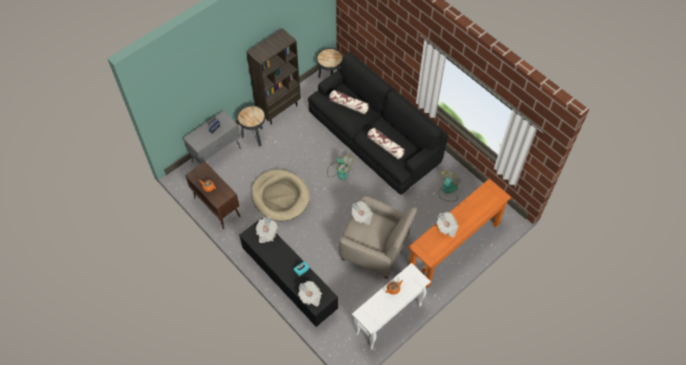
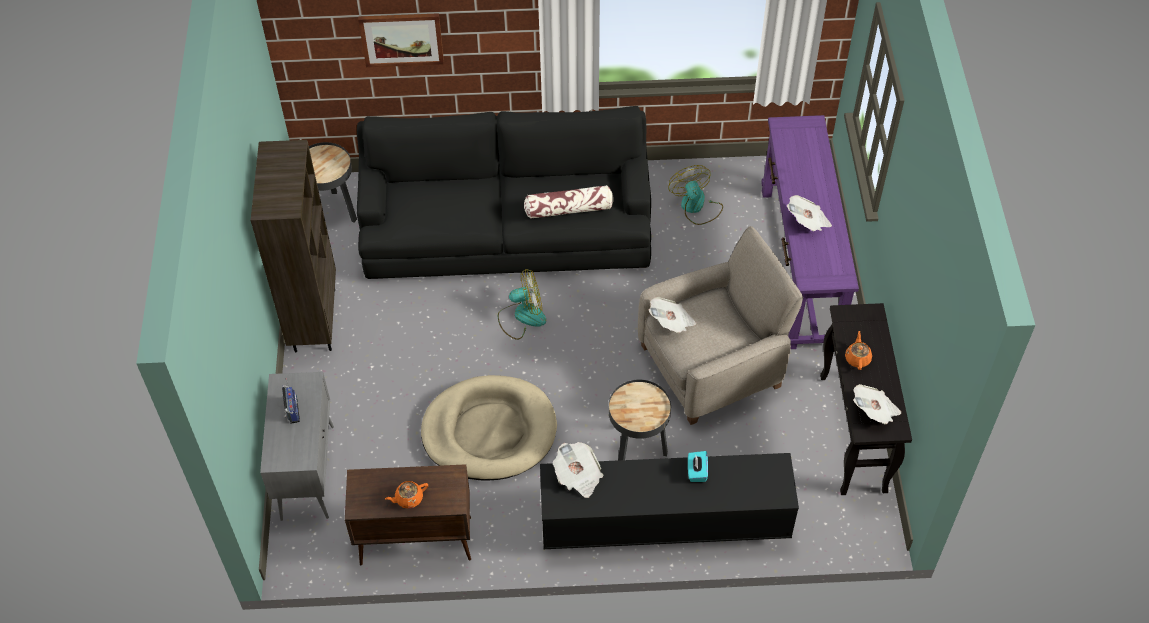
camera: 50 degrees left, 5 degrees down
(254, 136) = (330, 390): black side table -> black side table (637, 450)
(310, 296) = (757, 491): newspaper -> newspaper (875, 411)
(349, 105) = (441, 203): pillow -> none
(378, 32) = (401, 39): none -> picture
(388, 319) = (853, 434): white console table -> black console table
(454, 246) = (799, 266): orange console table -> purple console table

